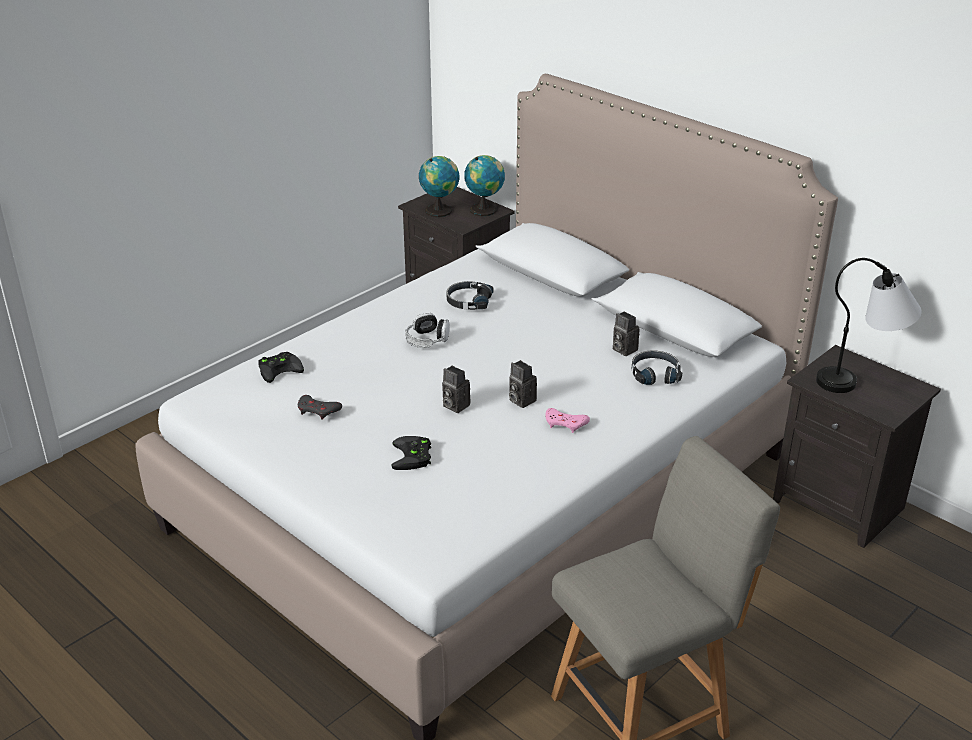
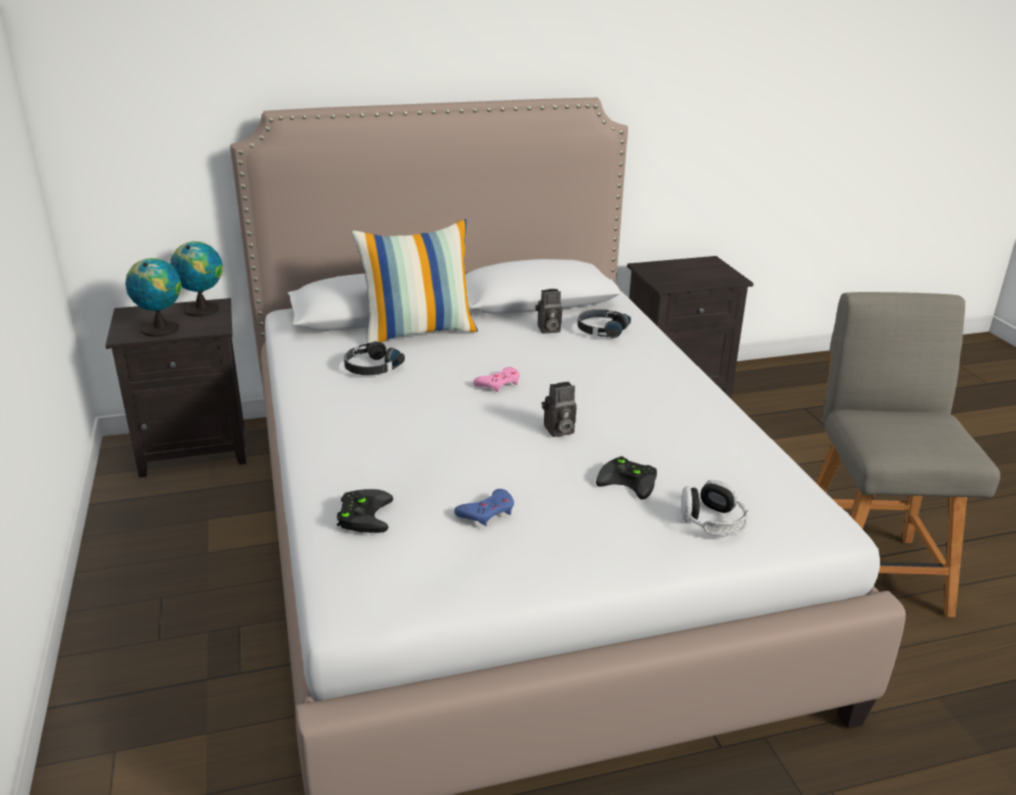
camera: 60 degrees left, 5 degrees down
(318, 410) = (487, 512): grey game controller -> blue game controller
(427, 340) = (417, 408): headphones -> headphones (712, 521)
(520, 400) = (582, 396): camera -> none
(547, 298) = (418, 332): none -> pillow
(565, 423) = (642, 388): pink game controller -> pink game controller (499, 383)
(862, 380) = (683, 271): table lamp -> none

